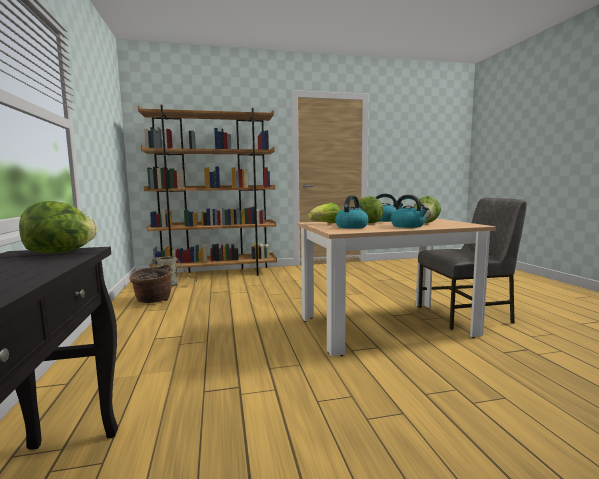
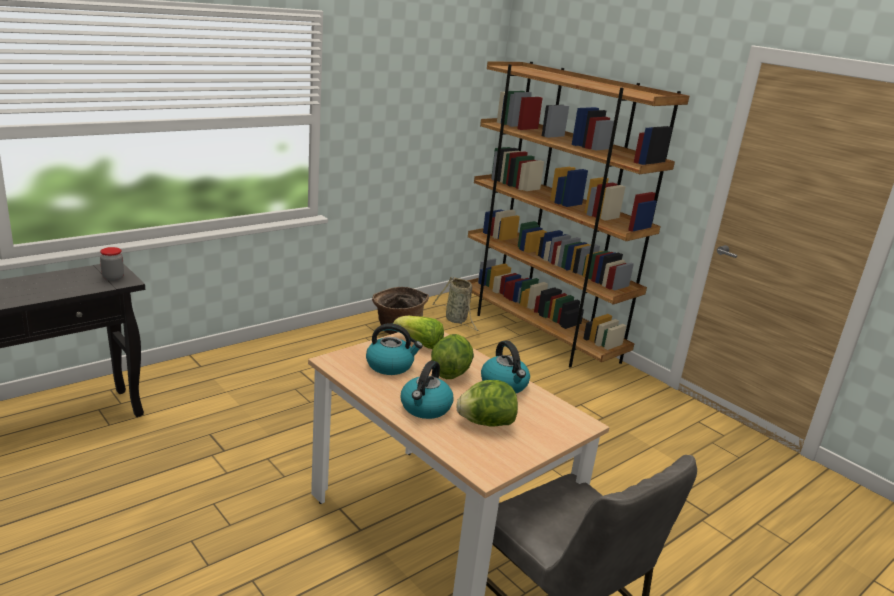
camera: 60 degrees right, 15 degrees up
(61, 252) = (113, 278): lettuce -> jar

